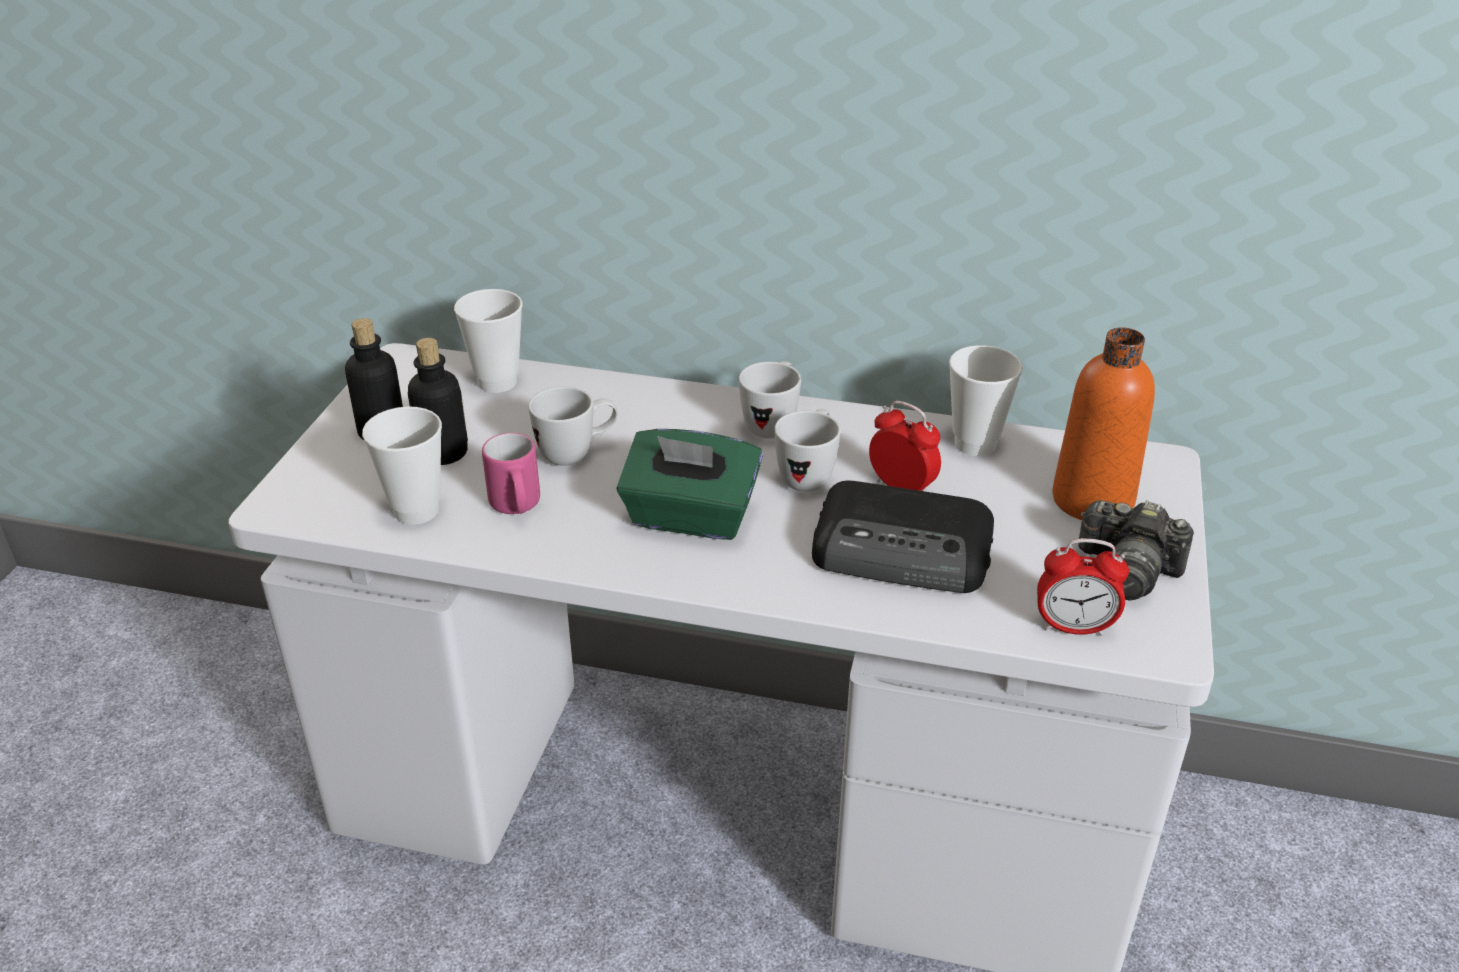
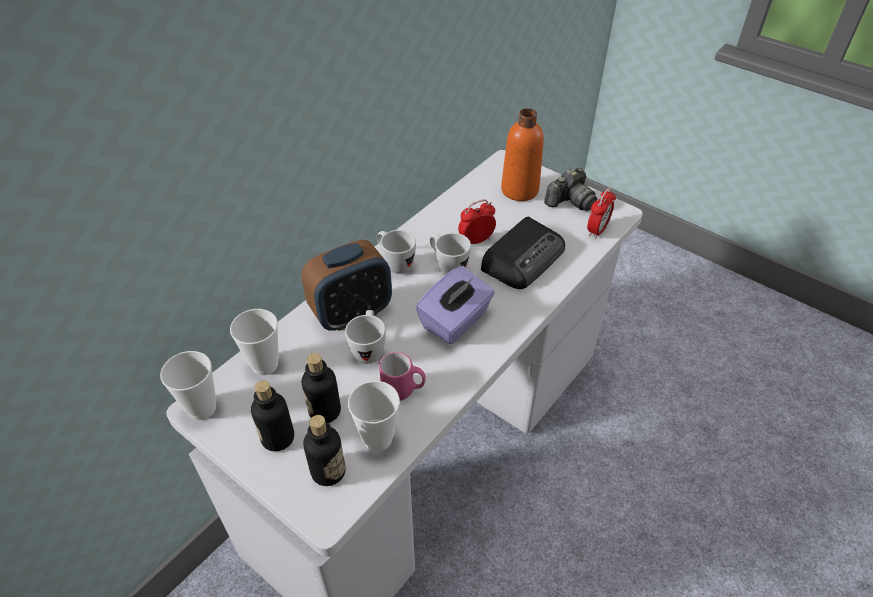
camera: 65 degrees left, 10 degrees up
(345, 487) = (328, 471): none -> bottle
(637, 418) = (351, 313): none -> alarm clock
(690, 517) = (455, 321): green tissue box -> purple tissue box
(975, 444) = (458, 205): cup -> cup (202, 408)

